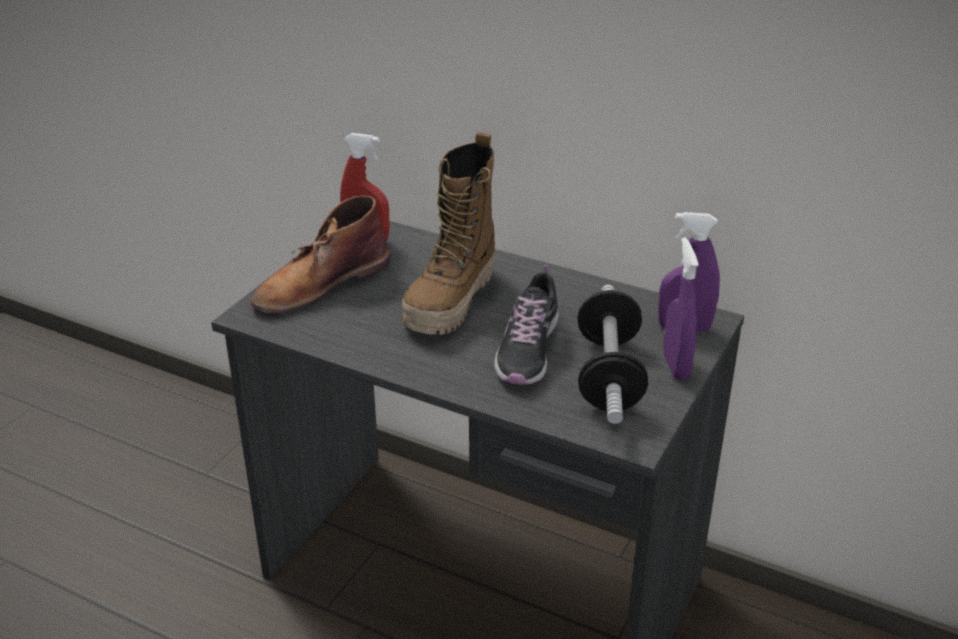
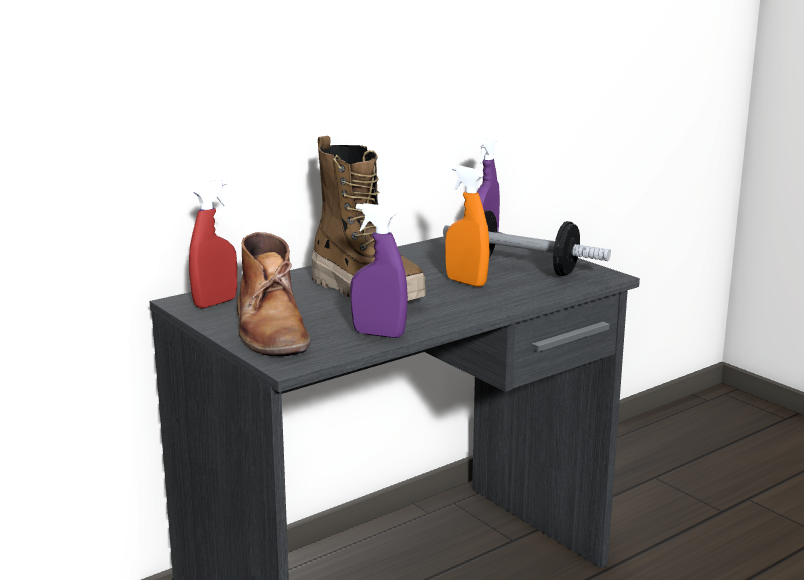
camera: 65 degrees left, 15 degrees down
(528, 350) = (466, 282): shoe -> orange spray bottle
(676, 366) = (529, 251): purple spray bottle -> purple spray bottle (378, 334)

